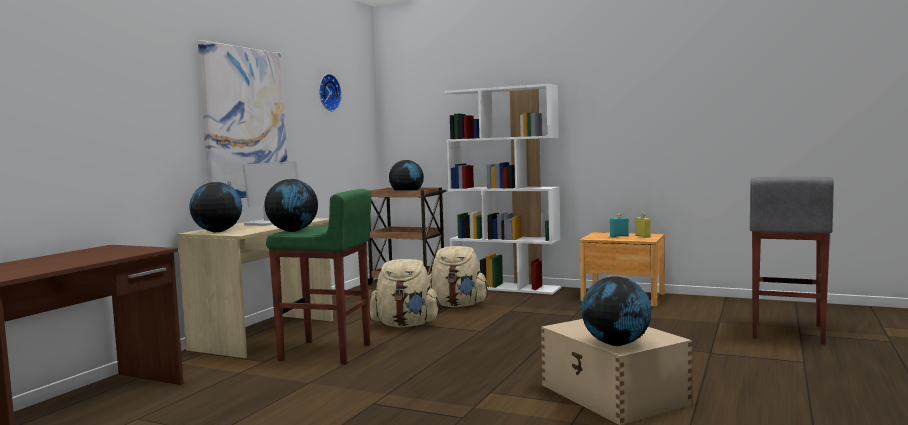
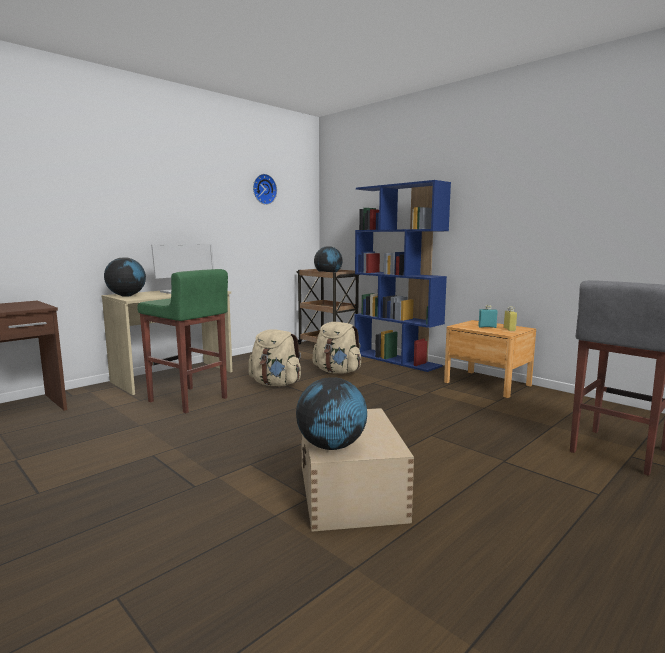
camera: 20 degrees right, 5 degrees up
(245, 123) = (173, 212): picture -> none
(293, 231) = (162, 300): globe -> none
(506, 287) = (397, 360): white bookcase -> blue bookcase

